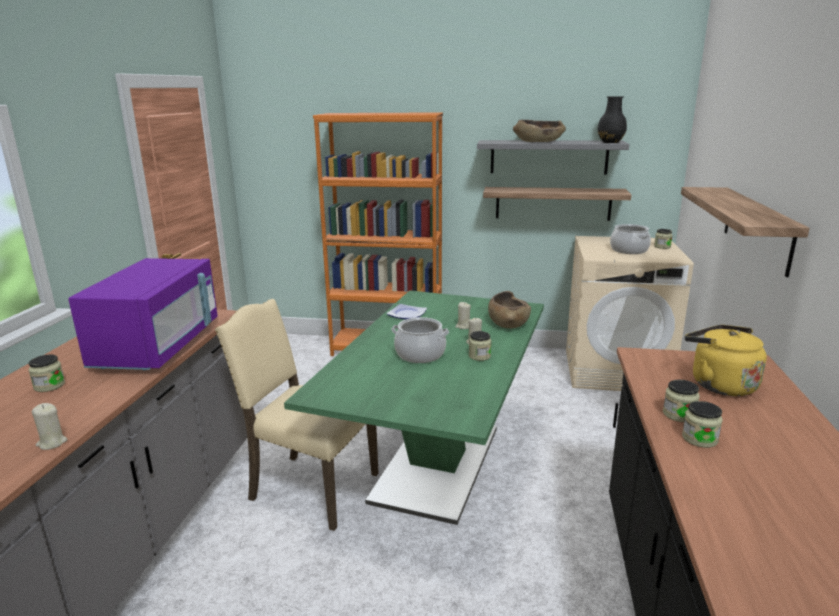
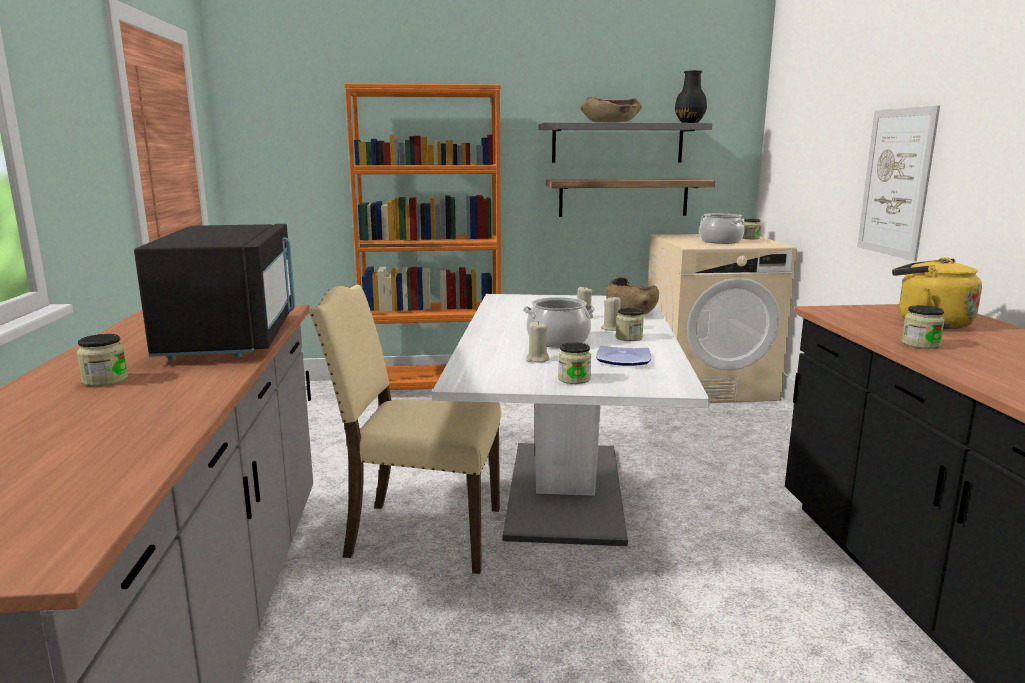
camera: 15 degrees left, 5 degrees down
(52, 443) = (177, 427): beige candle -> beige candle (537, 359)
(159, 346) = (232, 337): purple microwave -> black microwave
(406, 314) = (504, 312): plate -> plate (622, 360)
(437, 463) = (565, 490): green dining table -> white dining table
(699, 439) = (962, 358): jar -> jar (574, 379)
(757, 228) = (896, 182): shelf -> picture

